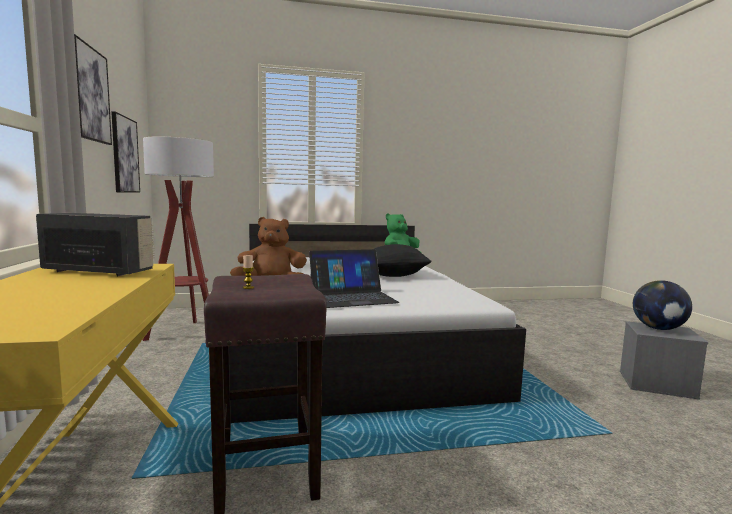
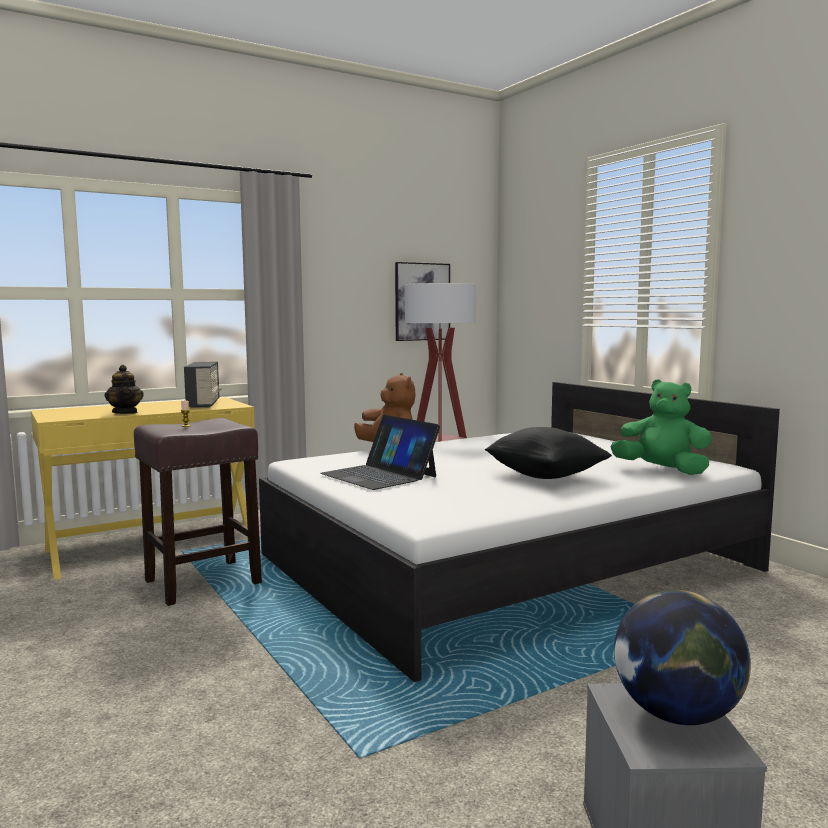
camera: 70 degrees right, 0 degrees up
(84, 296) = (125, 413): none -> teapot
(90, 94) = (353, 254): picture -> none

